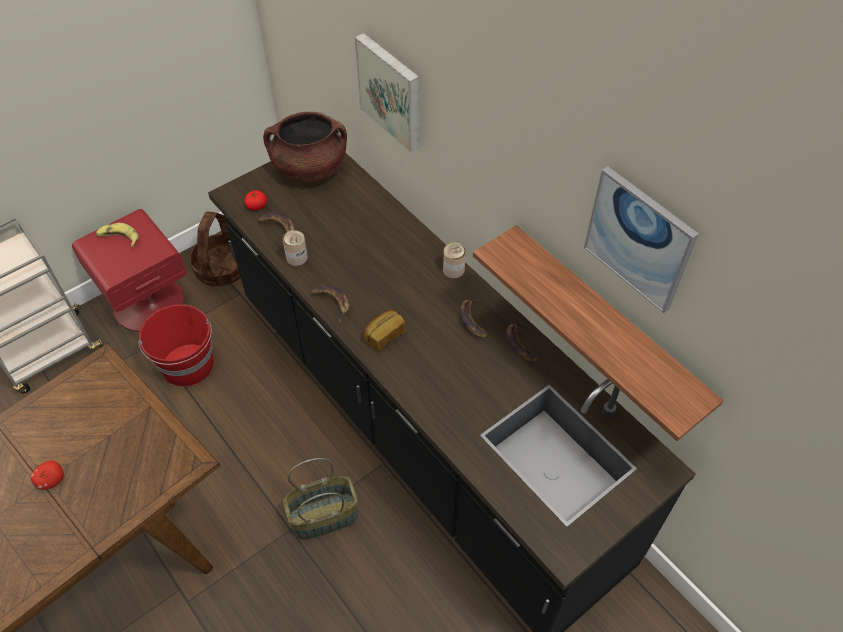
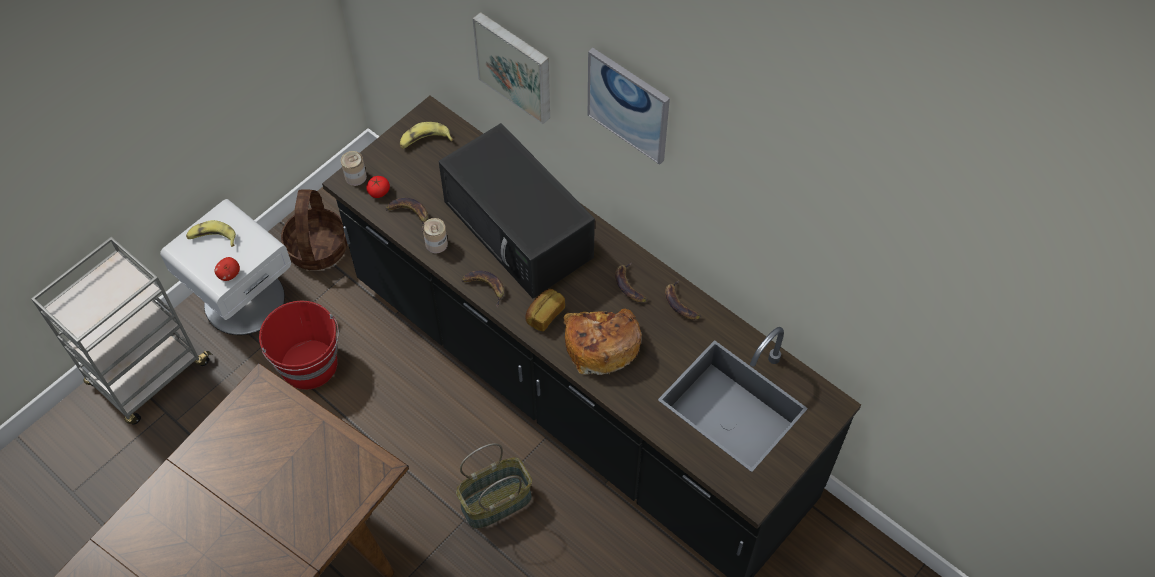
camera: 10 degrees left, 5 degrees up
(52, 481) = (249, 509): apple -> apple (229, 275)
(148, 302) = (243, 299): red nightstand -> white nightstand
(310, 169) = (424, 141): brown cooking pot -> banana
(378, 256) = (520, 230): none -> black microwave
(433, 371) = (601, 343): none -> bread
(453, 270) = (600, 234): can -> can (355, 177)
(605, 326) = (762, 280): shelf -> none
(639, 239) = (785, 209): picture -> picture (629, 105)

